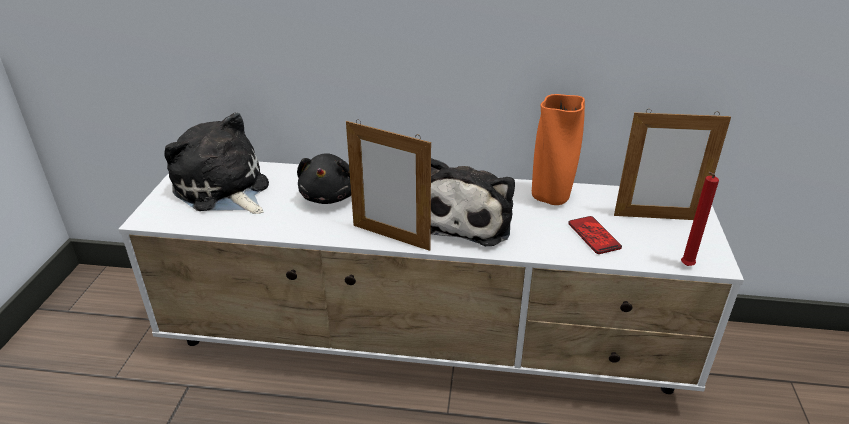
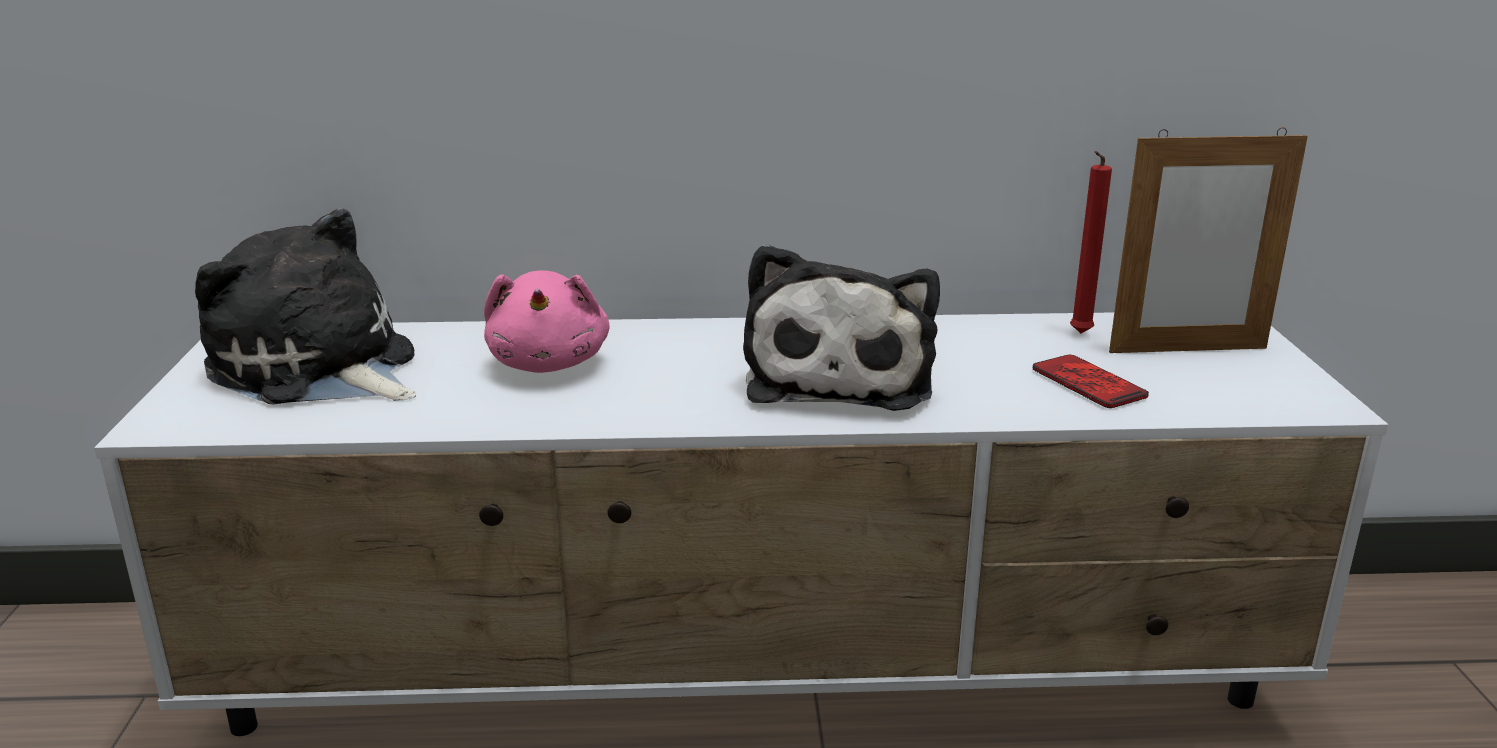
camera: 10 degrees left, 10 degrees down
(330, 196) = (549, 363): black plush toy -> pink plush toy
(391, 237) = (698, 415): picture frame -> none
(550, 199) = (981, 338): orange vase -> none
(685, 266) = (1276, 414): red candle -> red candle (1078, 334)

